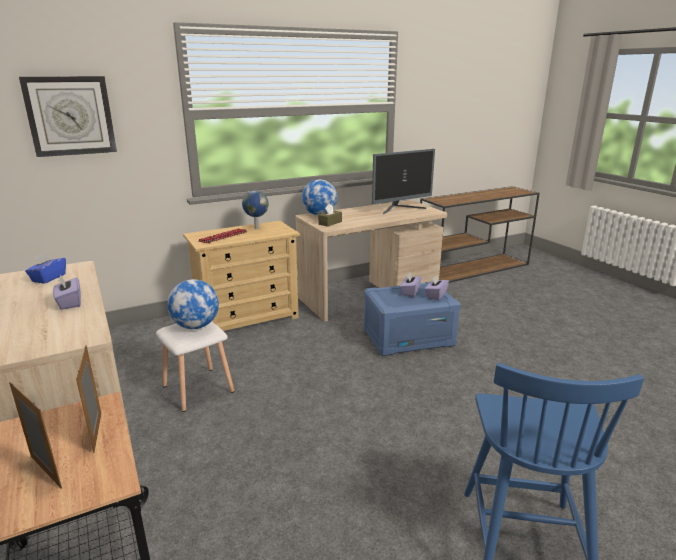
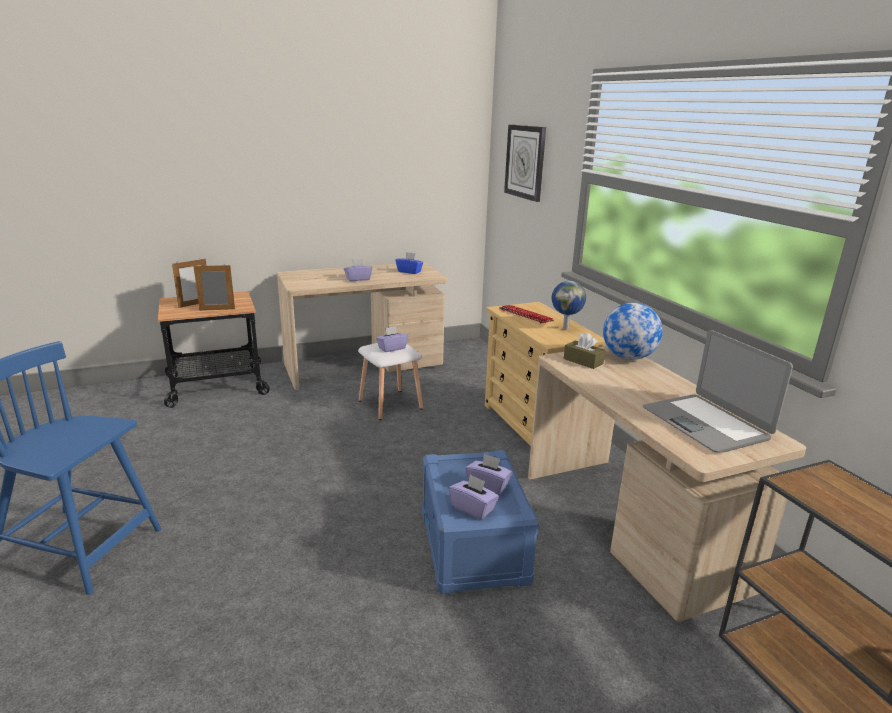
camera: 95 degrees right, 0 degrees up
(196, 326) = (392, 348): globe -> purple tissue box
(400, 209) = (706, 423): monitor -> laptop

